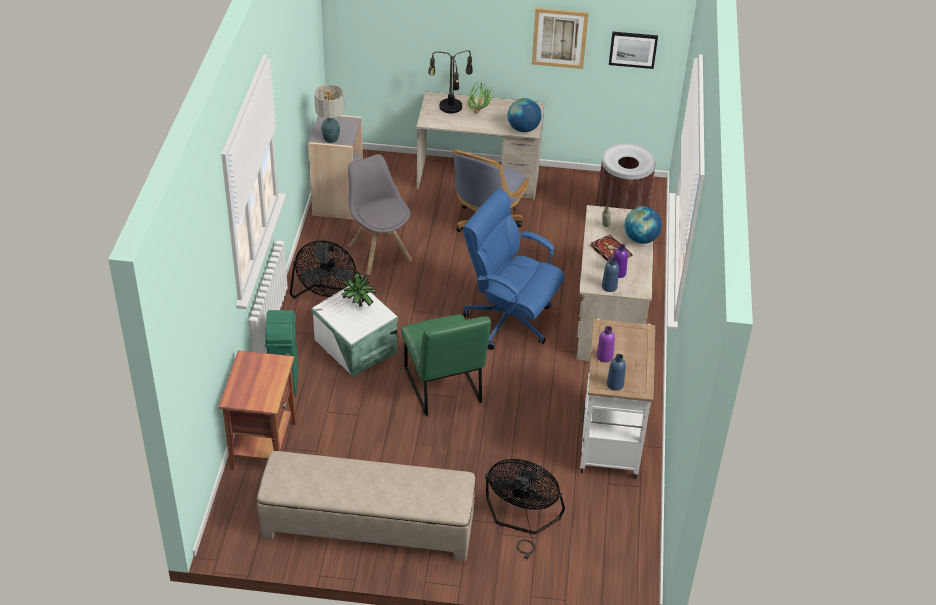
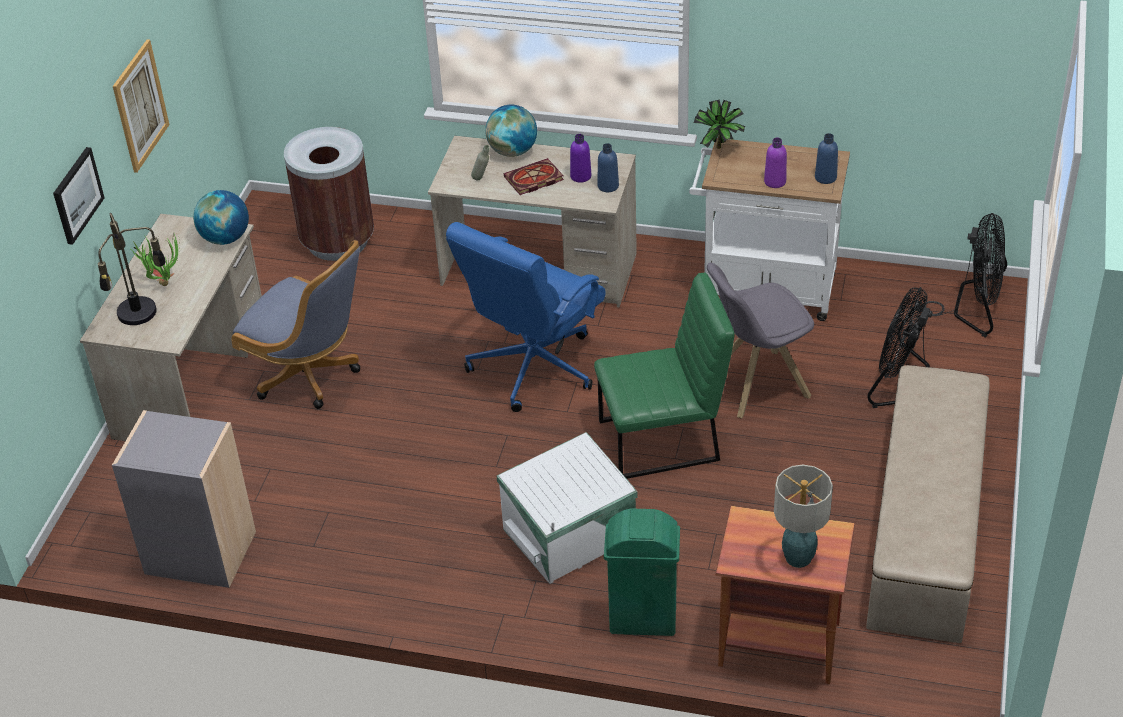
camera: 80 degrees left, 0 degrees up
(326, 294) = (441, 568): black fan -> black fan (971, 305)
(331, 139) = (199, 448): table lamp -> table lamp (799, 557)
(358, 306) = (557, 476): potted plant -> potted plant (720, 149)
(379, 253) = (351, 502): grey chair -> grey chair (757, 384)
(633, 49) = (186, 48): picture -> picture (77, 195)

